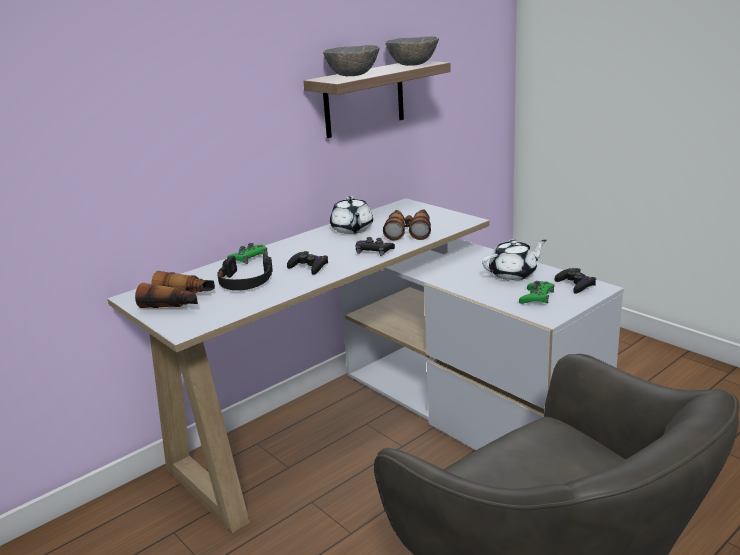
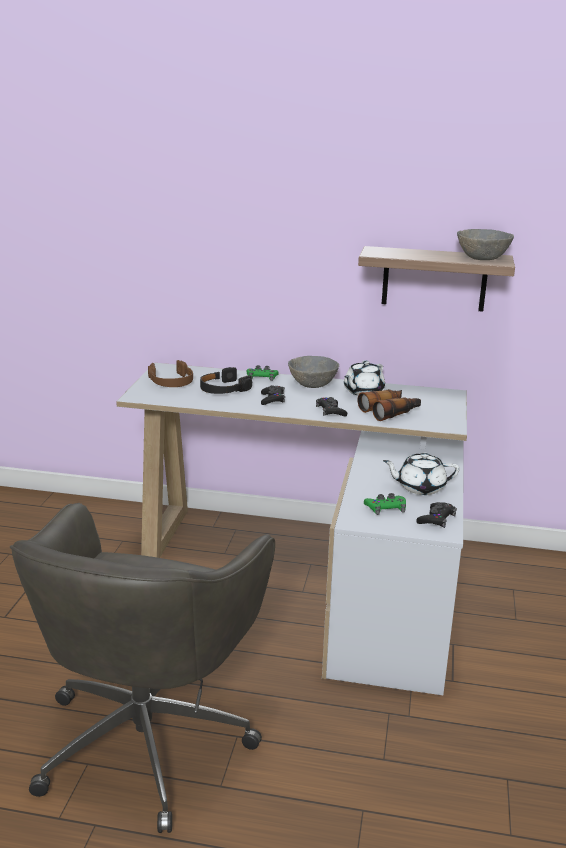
camera: 50 degrees right, 0 degrees up
(179, 301) = (171, 382): binoculars -> brown headphones
(352, 75) = (403, 252): grey bowl -> grey bowl (312, 385)
(514, 274) = (419, 487): white teapot -> white teapot turned 150 degrees clockwise

